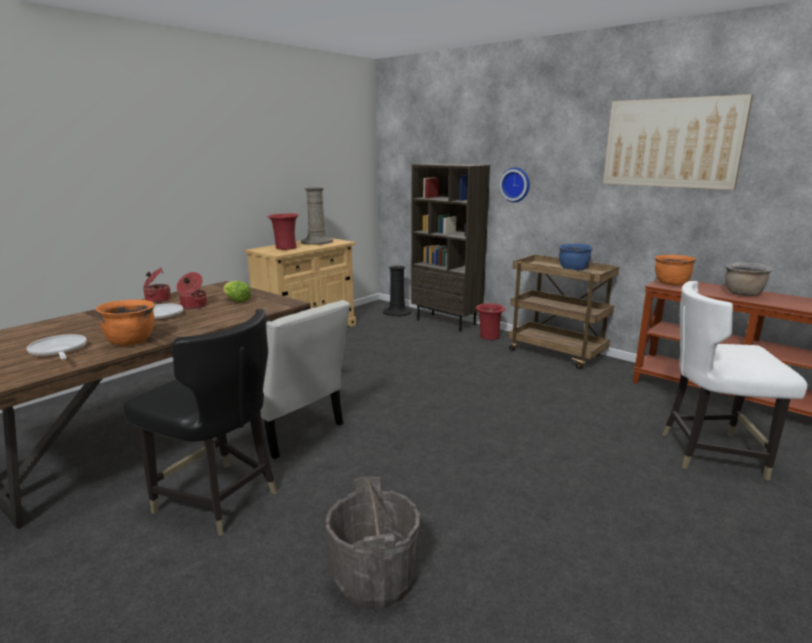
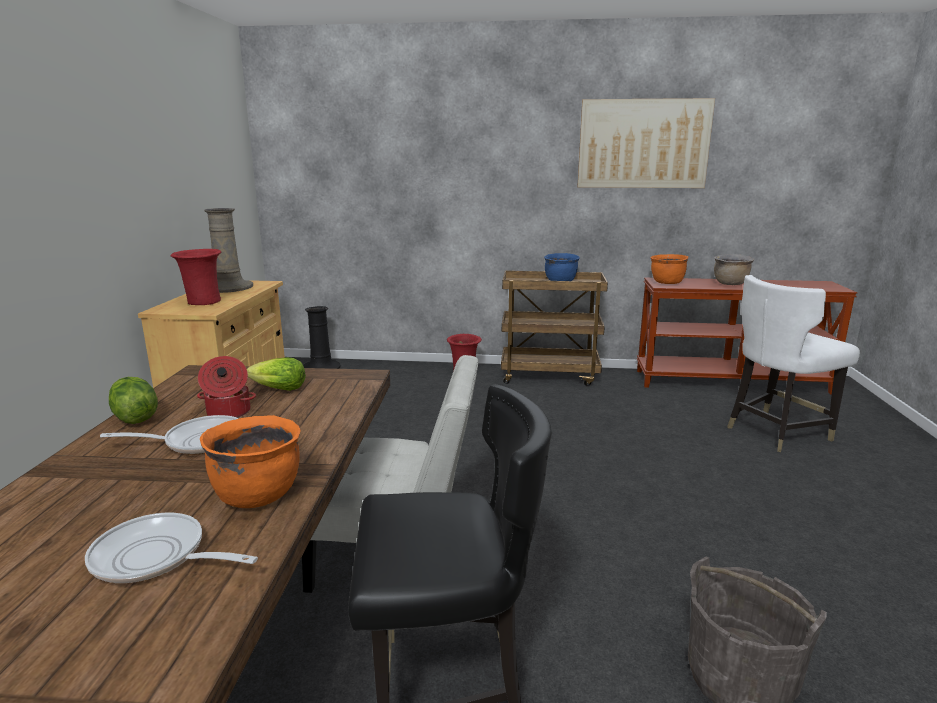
camera: 35 degrees left, 0 degrees up
(157, 299) = (134, 418): cooking pot -> lettuce
(447, 322) = (396, 367): brown bookcase -> none
(516, 184) = (472, 192): wall clock -> none

